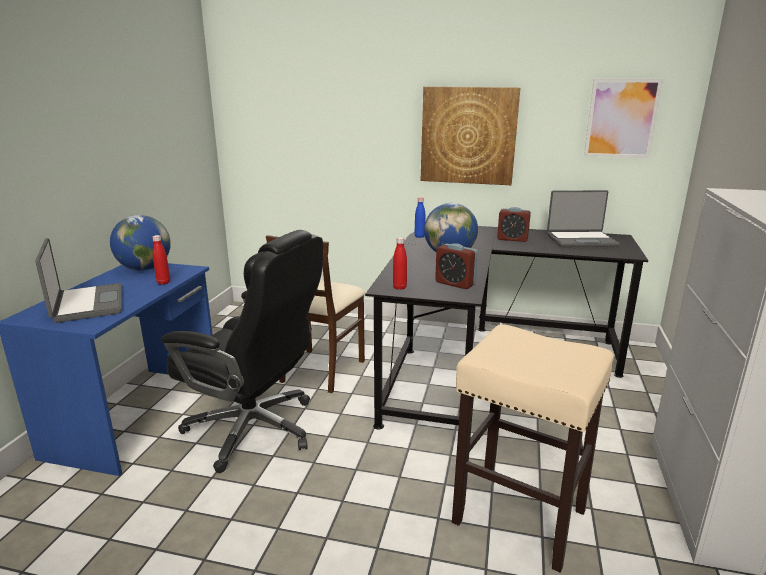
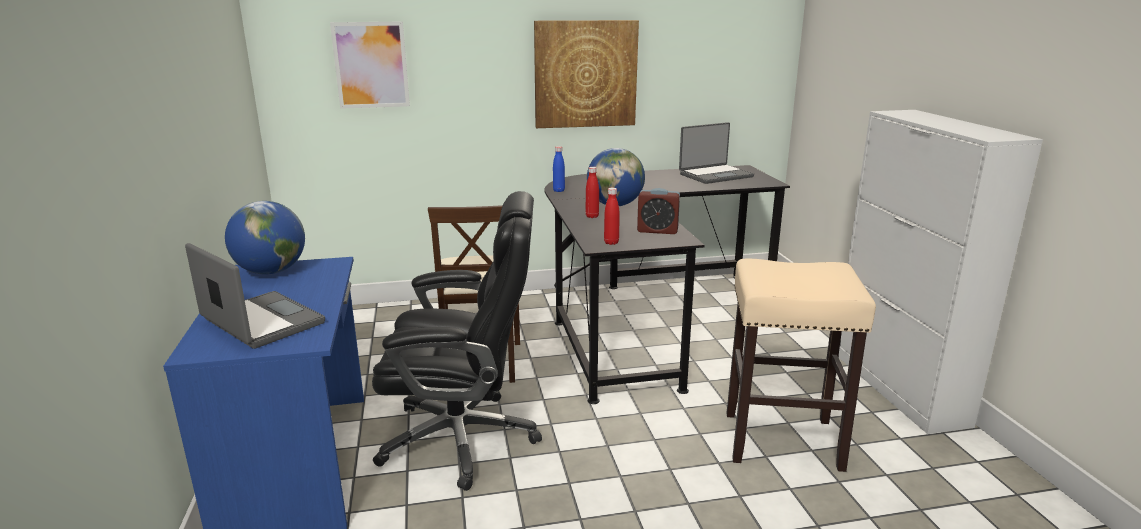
camera: 25 degrees left, 0 degrees up
(163, 283) = (324, 282): red bottle -> red bottle (592, 216)
(512, 239) = (653, 182): alarm clock -> none
(621, 118) = (733, 49): picture -> picture (371, 65)

